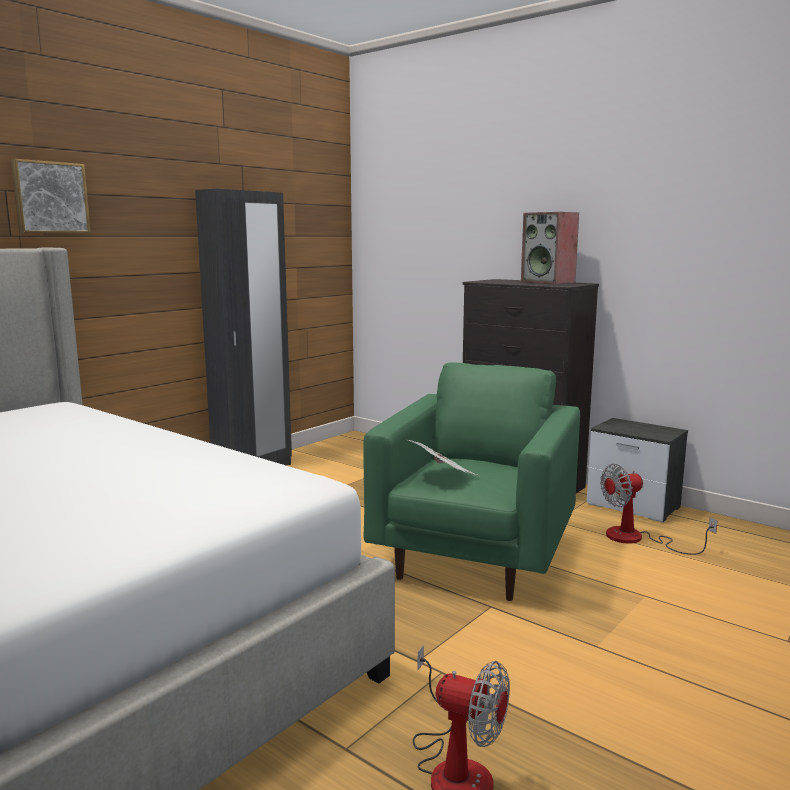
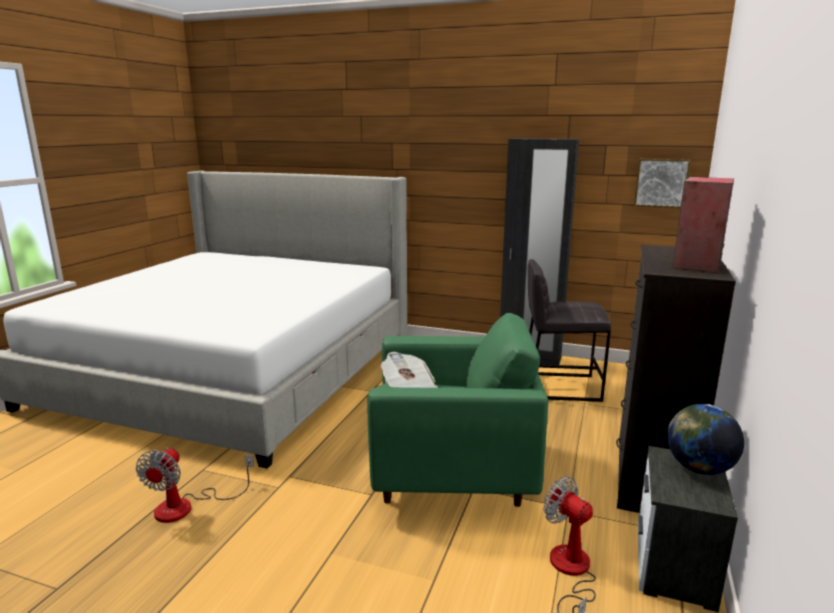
camera: 70 degrees right, 5 degrees up
(50, 198) = (414, 146): picture -> picture (661, 183)
(335, 474) = (559, 386): none -> grey stool
(627, 424) = (699, 469): none -> globe

